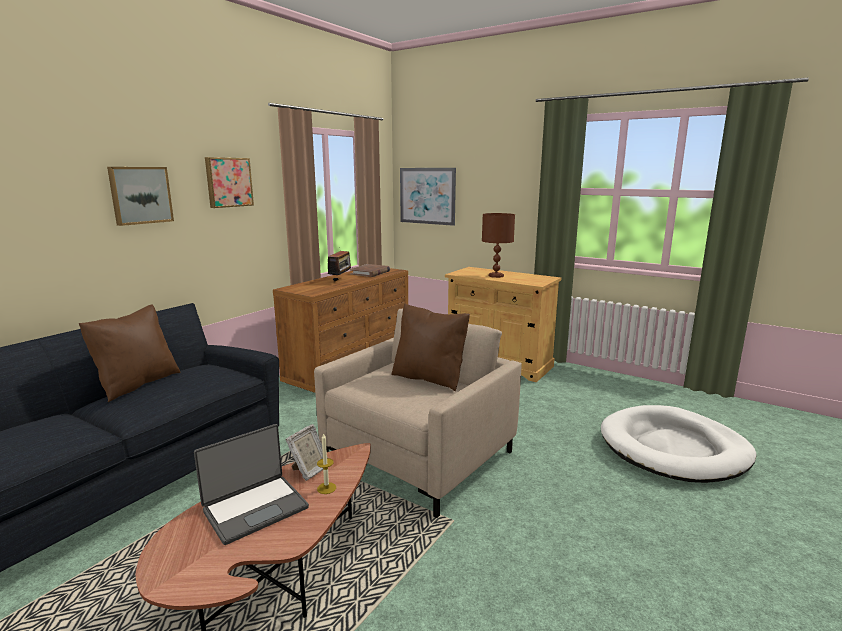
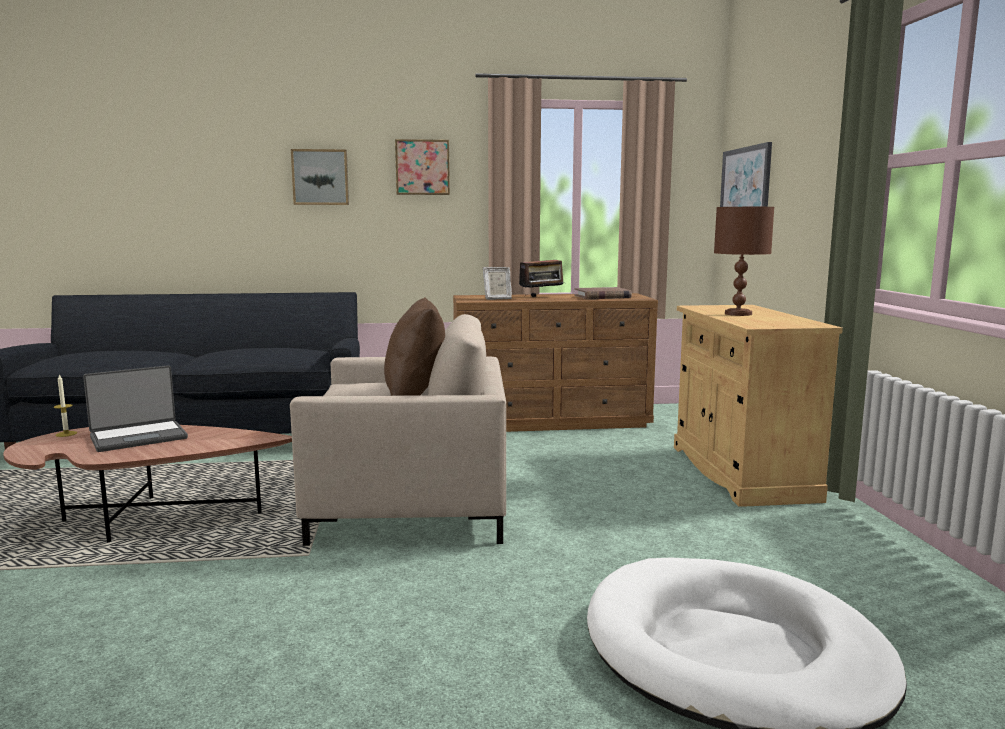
camera: 50 degrees right, 5 degrees down
(137, 384) = (246, 347): brown pillow -> none
(255, 508) = (138, 437): laptop -> laptop turned 45 degrees counterclockwise
(309, 470) = (215, 434): picture frame -> picture frame (497, 299)
(326, 488) = (191, 445): candle -> candle (66, 434)

